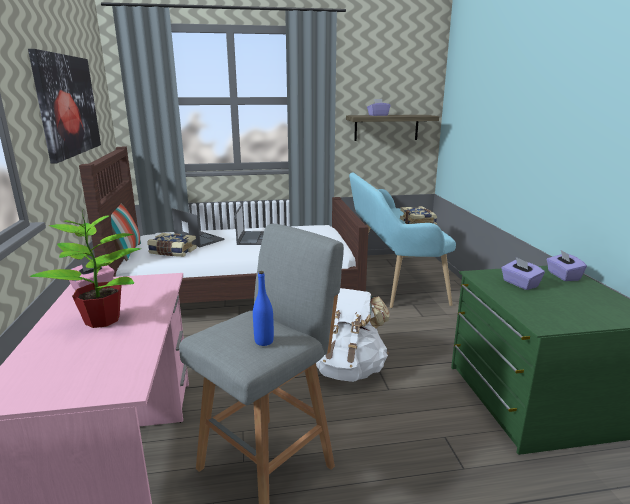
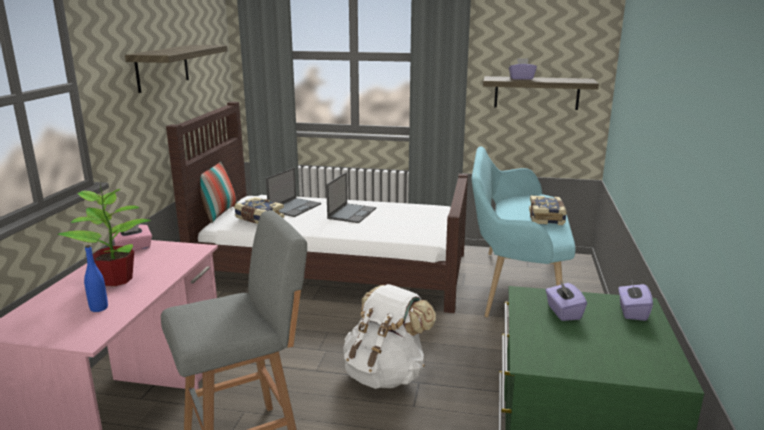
camera: 20 degrees right, 0 degrees up
(68, 105) = (162, 67): picture -> shelf
(199, 239) = (295, 207): laptop -> laptop turned 60 degrees clockwise
(264, 341) = (222, 323): blue bottle -> blue bottle (99, 308)

